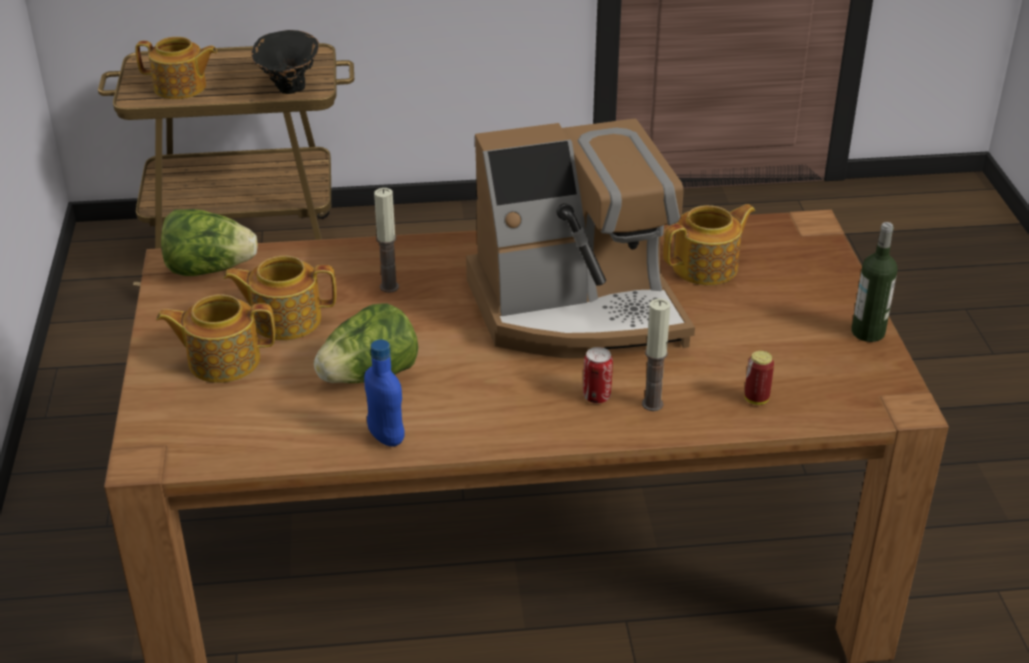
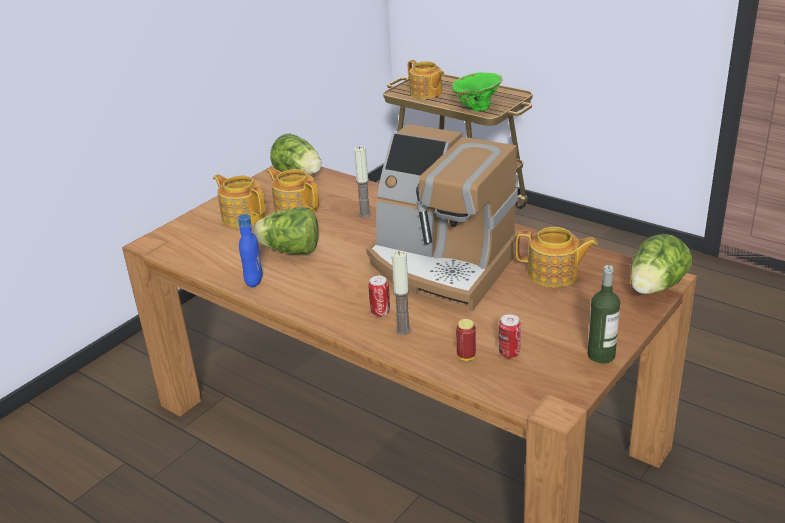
camera: 45 degrees right, 5 degrees down
(288, 90) = (476, 109): black vase -> green vase
(789, 373) = (509, 353): none -> can
(817, 239) = (655, 288): none -> lettuce

